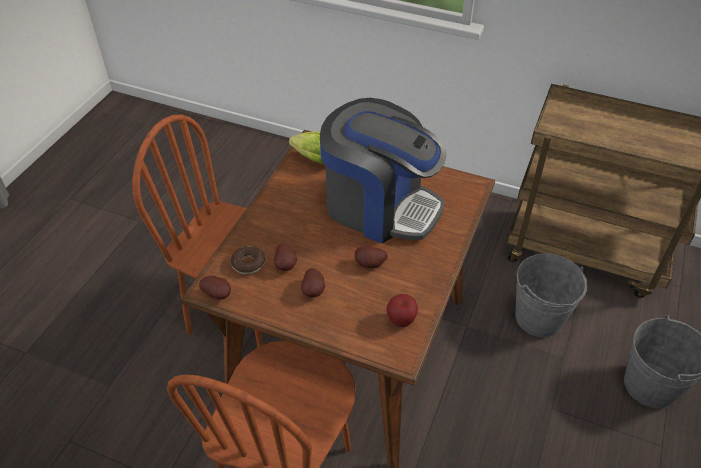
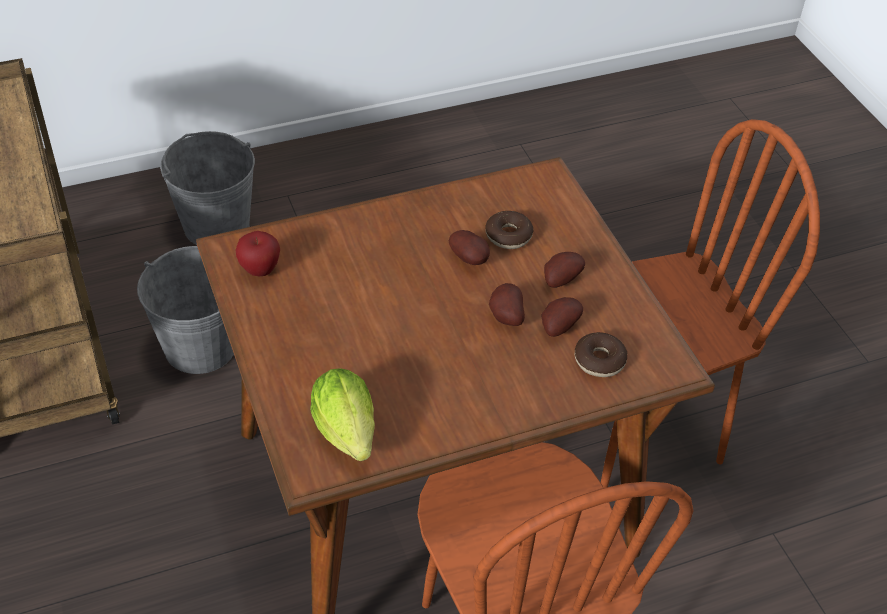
camera: 135 degrees left, 0 degrees up
(218, 294) = (667, 353): potato -> potato (505, 317)
(370, 294) = (508, 236): none -> donut
(380, 206) = (367, 308): coffee machine -> none
(401, 321) = (511, 196): apple -> apple (260, 270)

